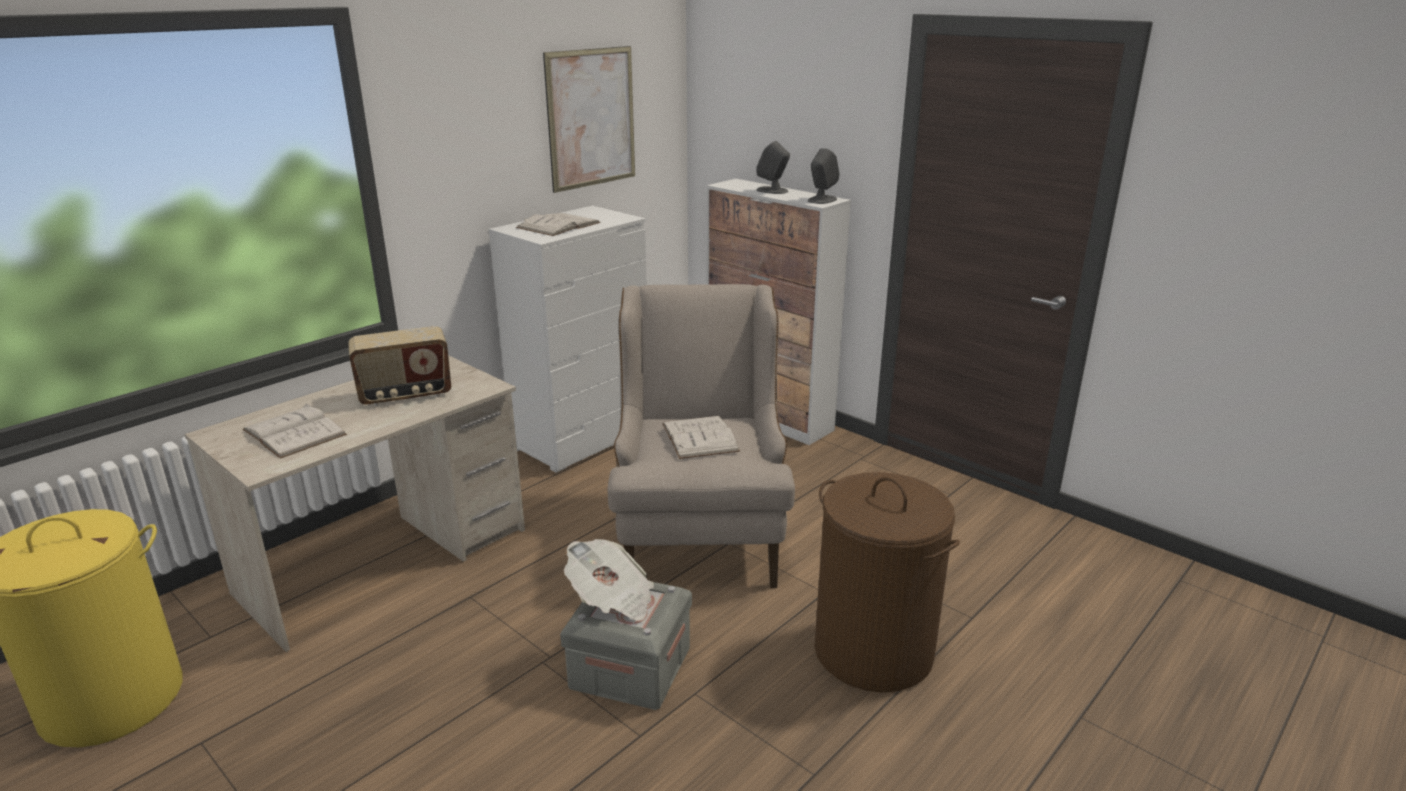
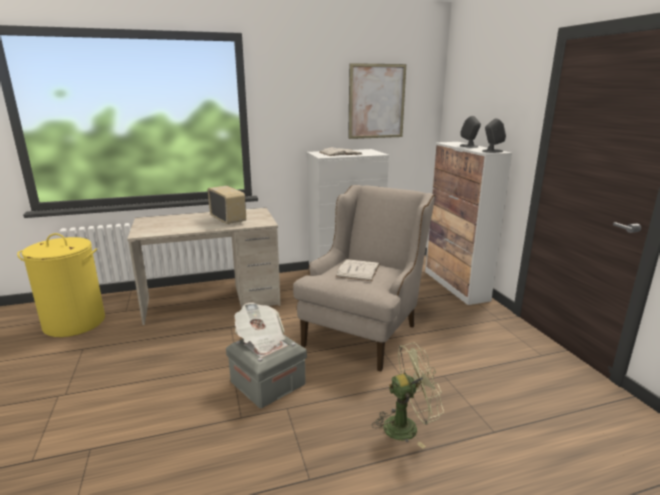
camera: 30 degrees right, 5 degrees down
(294, 432) = (169, 224): white book -> none
(405, 395) = (228, 220): radio -> radio turned 135 degrees counterclockwise
(872, 651) = (407, 426): brown laundry basket -> green fan

